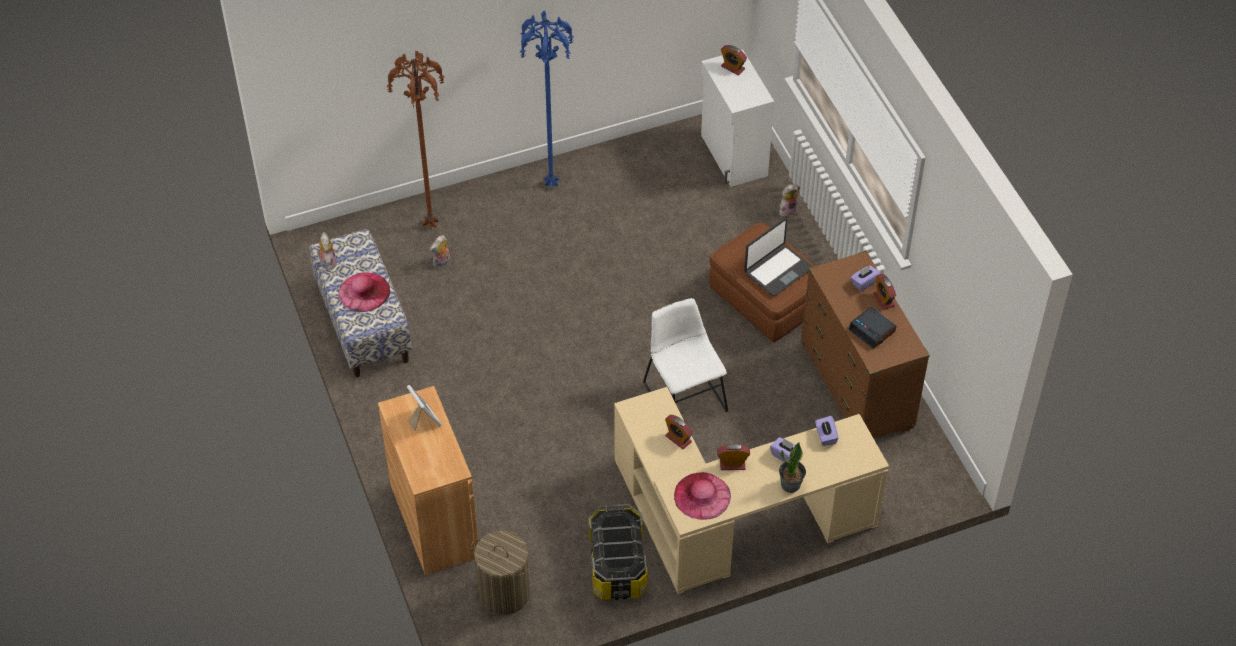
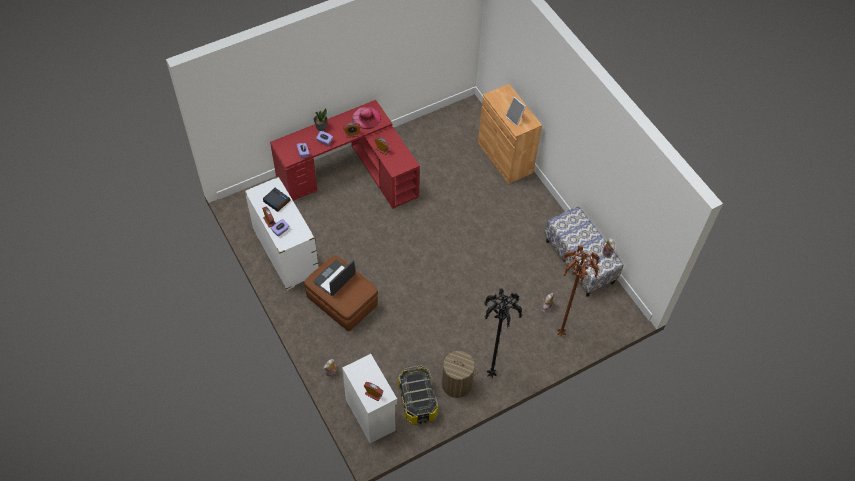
camera: 170 degrees right, 5 degrees up
(364, 292) = (579, 236): pink hat -> none
(504, 593) = (461, 128): laundry basket -> laundry basket (456, 384)
(551, 186) = (491, 373): blue floor lamp -> black floor lamp
(617, 565) = (408, 146): storage box -> storage box (418, 401)
(683, 394) = (385, 238): white chair -> none
(732, 520) = (352, 173): beige desk -> red desk
(857, 386) = (286, 253): brown dresser -> white dresser

